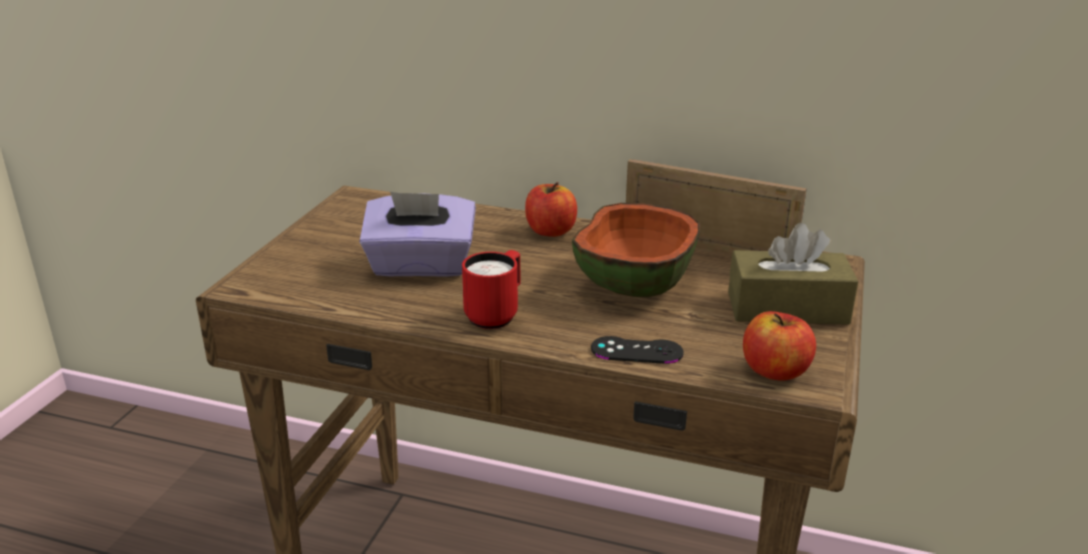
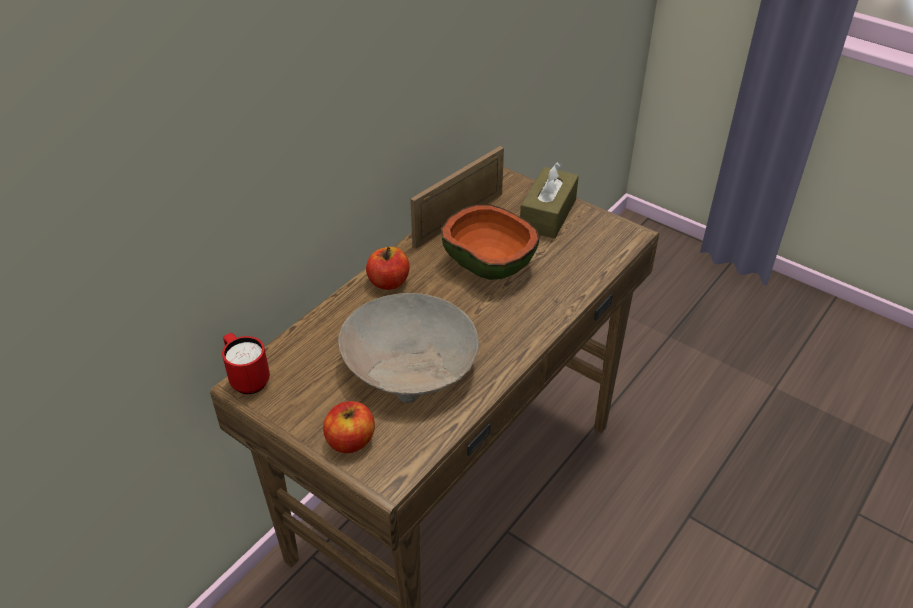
camera: 70 degrees left, 15 degrees up
(421, 266) = (410, 363): purple tissue box -> beige bowl
(496, 314) = (502, 339): red mug -> red mug (247, 378)
(636, 351) = (572, 288): black game controller -> none
(775, 371) = (612, 243): apple -> apple (350, 441)

